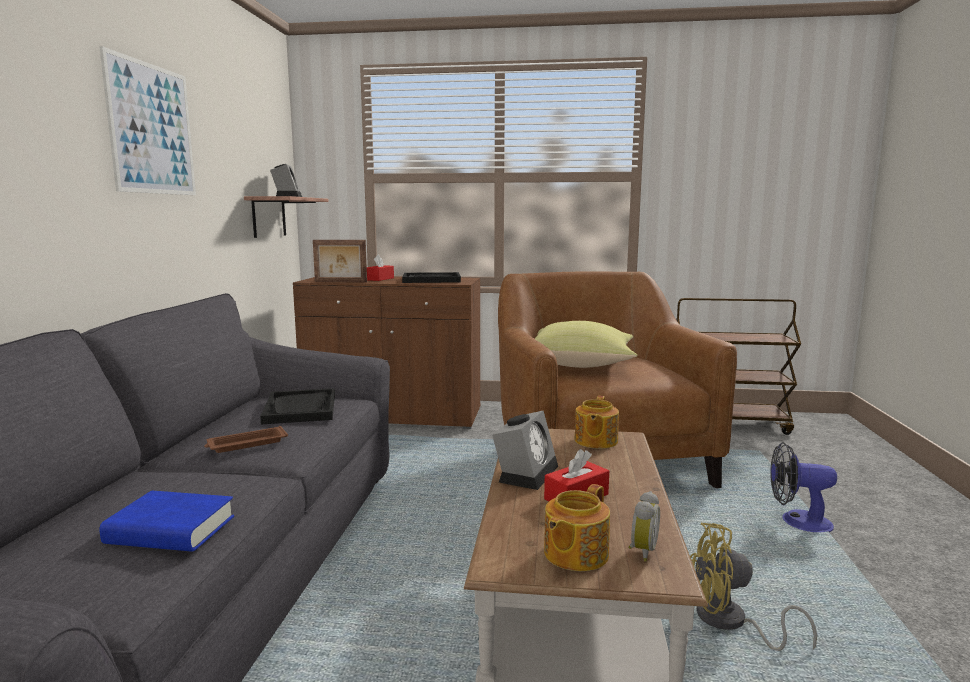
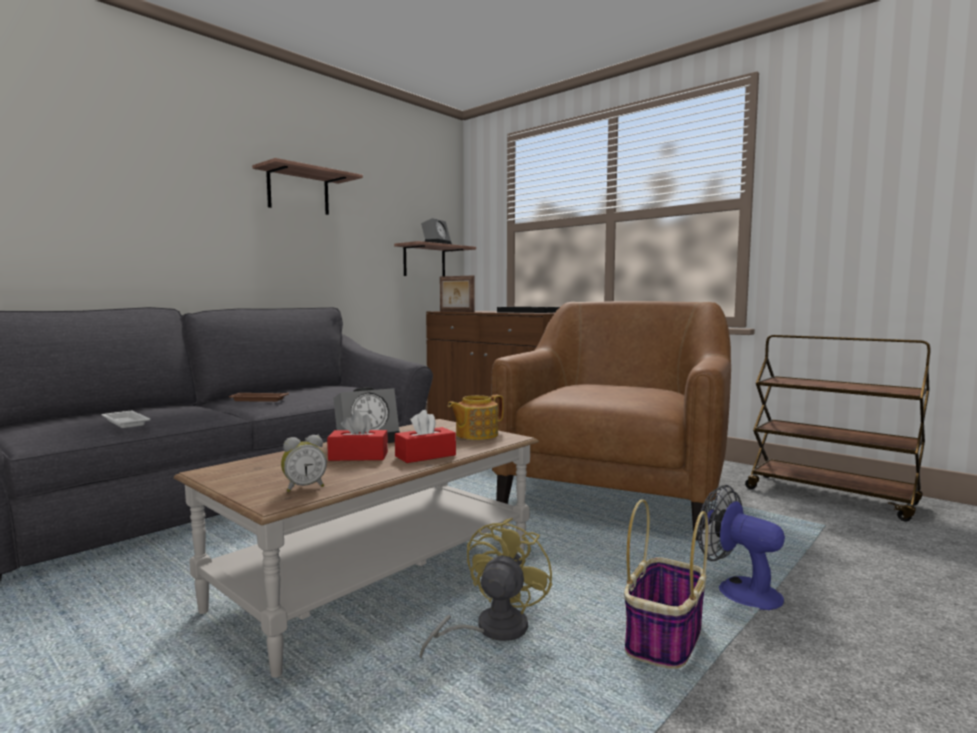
camera: 35 degrees right, 5 degrees down
(152, 129) = (298, 192): picture -> shelf
(171, 530) = (125, 422): blue book -> white tray
(300, 409) = (333, 390): black tray -> none
(380, 279) = (494, 311): red tissue box -> red tissue box (425, 456)
(574, 554) = (262, 478): teapot -> none
(580, 364) = (587, 387): yellow pillow -> none
(730, 623) = (491, 630): yellow fan -> yellow fan turned 75 degrees clockwise
(824, 579) = (664, 640): none -> basket

